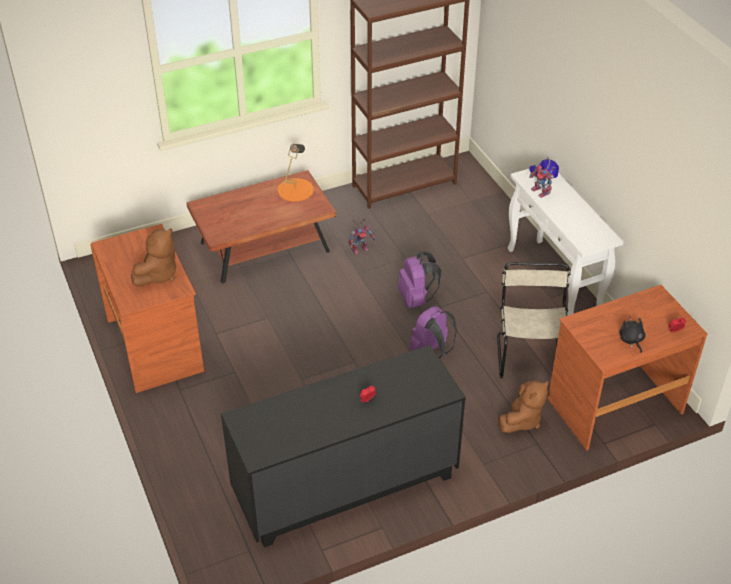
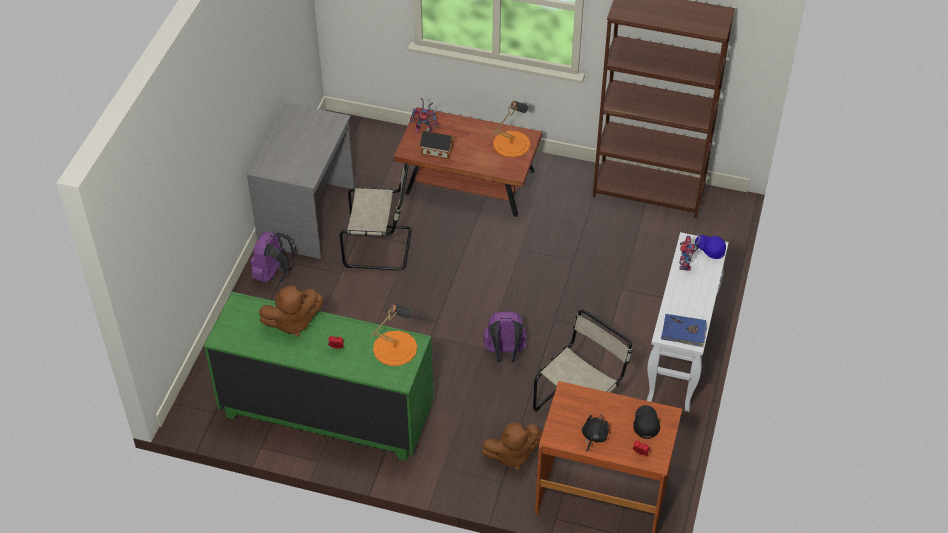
camera: 40 degrees right, 5 degrees up
(156, 345) = (308, 216): brown desk -> grey desk
(158, 274) = (304, 157): brown plush toy -> brown plush toy (292, 322)
(240, 224) = (436, 150): none -> toy house
(246, 333) = (381, 247): none -> beige chair
(345, 485) = (326, 412): black dresser -> green dresser
(360, 248) = (546, 229): toy robot -> toy robot (425, 129)
(414, 371) = (395, 348): none -> orange table lamp
(416, 299) = (542, 301): purple backpack -> purple backpack (273, 274)
(595, 236) = (684, 332): none -> blue book
(653, 309) = (646, 424): none -> black cap

